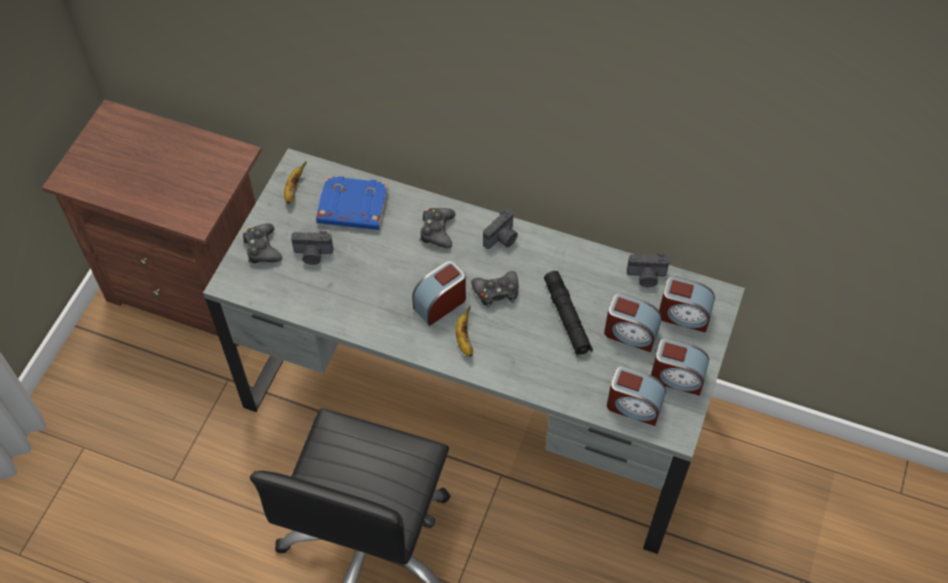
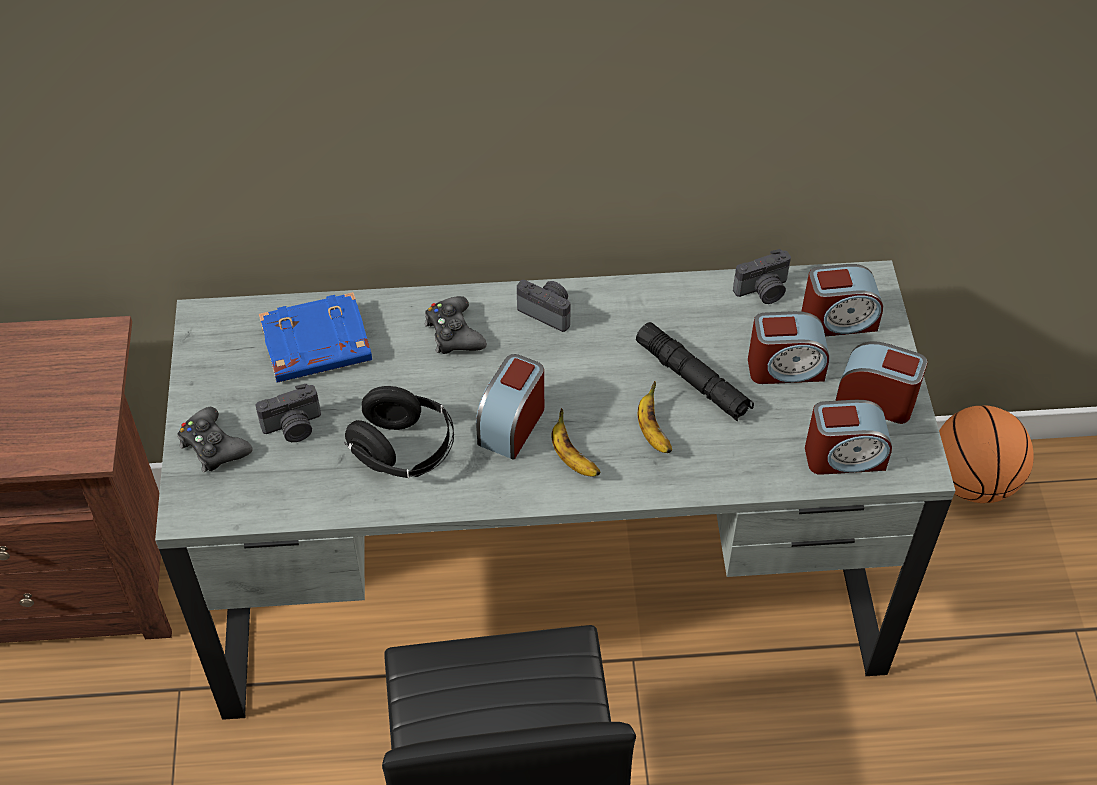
camera: 25 degrees left, 5 degrees down
(293, 189) = (216, 351): banana -> banana (652, 431)
(368, 294) = (403, 451): none -> black headphones
(496, 292) = (580, 381): black game controller -> none
(502, 238) = (548, 311): camera -> camera turned 75 degrees counterclockwise
(677, 377) = (876, 399): alarm clock -> alarm clock turned 150 degrees counterclockwise
(788, 452) = (972, 481): none -> basketball

